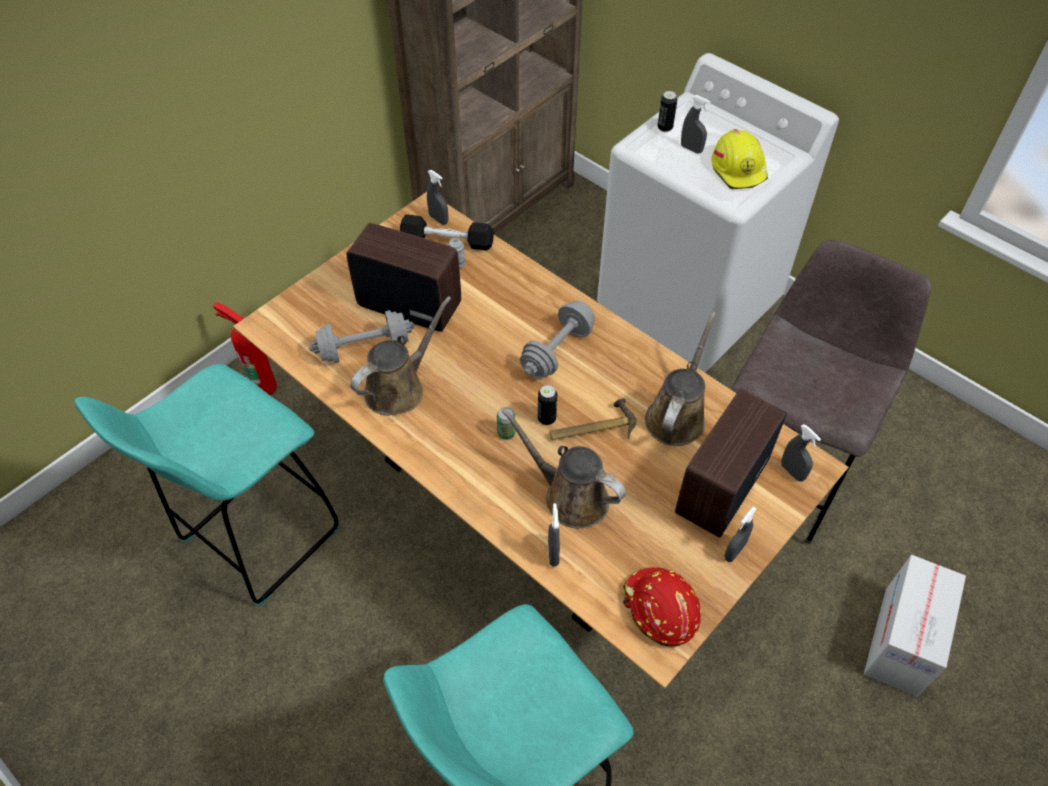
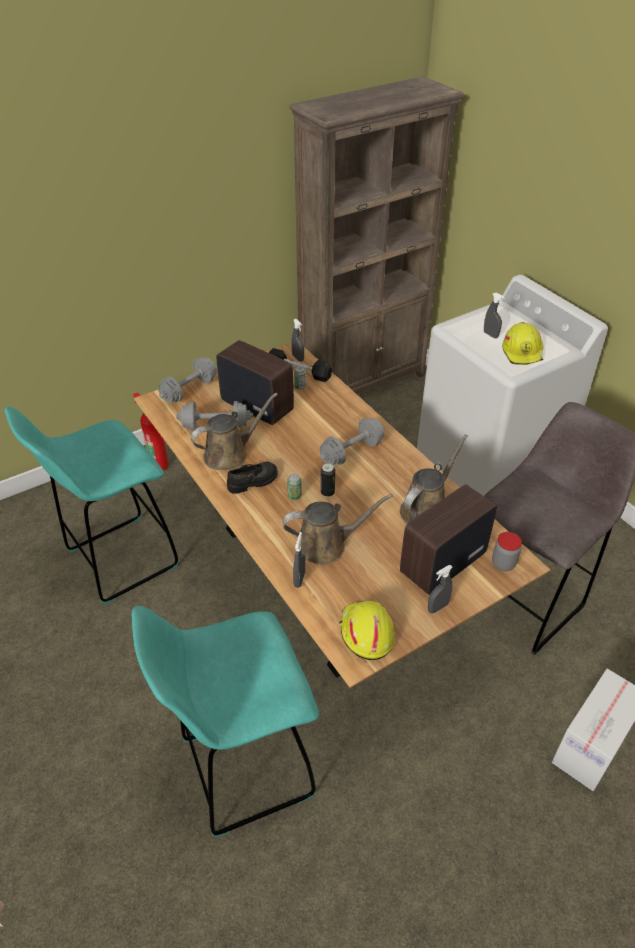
camera: 15 degrees right, 10 degrees down
(307, 299) = (189, 390): none -> grey dumbbell
(444, 423) = (253, 481): none -> black shoe
(570, 496) = (326, 545): brown watering can -> brown watering can turned 120 degrees clockwise
(592, 427) = (358, 504): hammer -> none
(659, 609) = (365, 633): red hard hat -> yellow hard hat
(665, 128) = (475, 319): can -> none
(792, 472) = (503, 563): grey spray bottle -> jar

